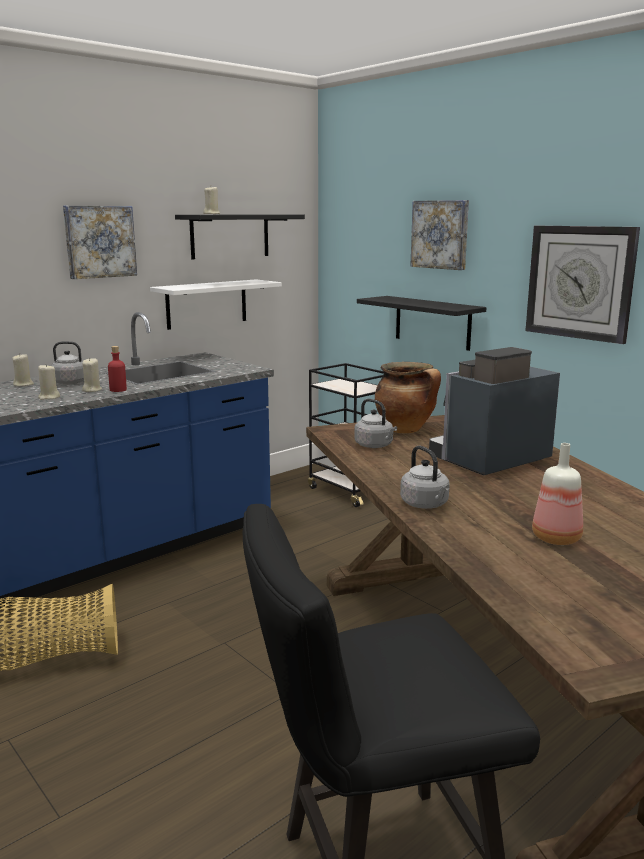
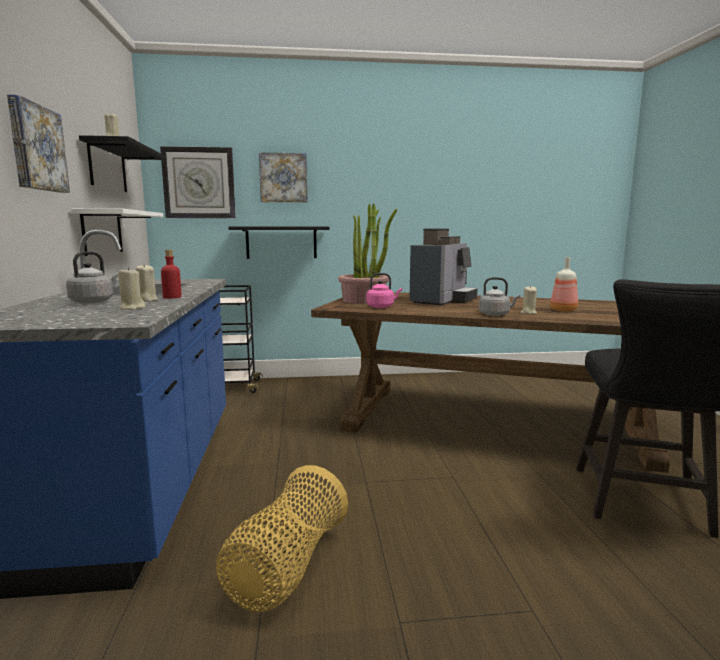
camera: 55 degrees left, 5 degrees down
(23, 384) = (39, 309): beige candle -> beige candle (528, 313)
(375, 446) = (381, 307): grey kettle -> pink kettle
(406, 430) = (364, 300): cooking pot -> potted plant
(488, 460) = (442, 300): coffee machine -> coffee machine turned 150 degrees counterclockwise
(580, 282) = (393, 205): wall clock -> wall clock (199, 183)

